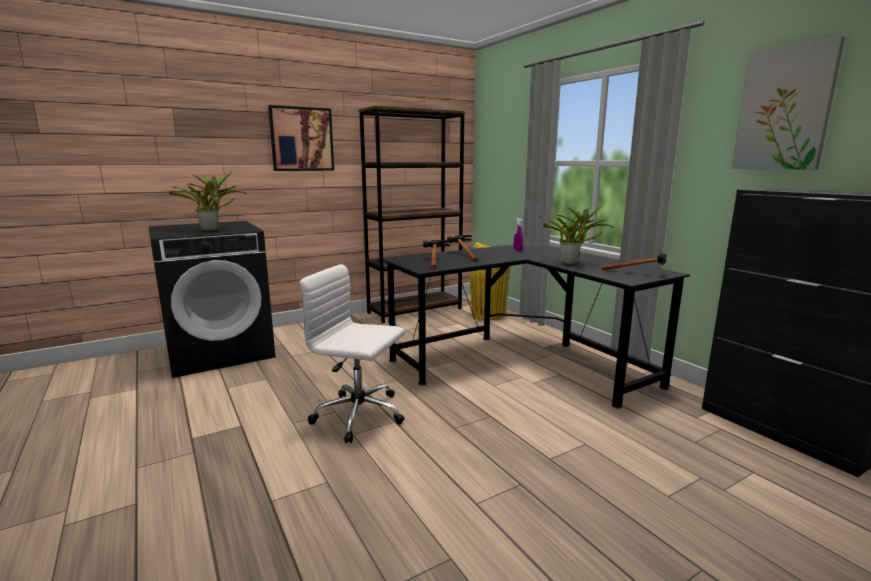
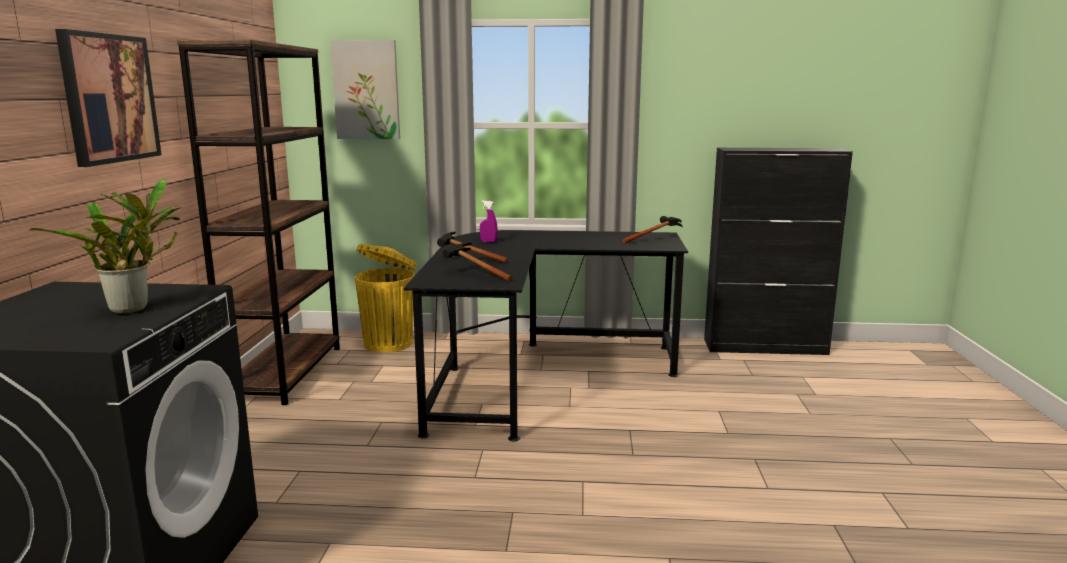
camera: 55 degrees left, 0 degrees up
(360, 415) = (543, 498): white office chair -> none
(571, 263) = (582, 243): potted plant -> none
(784, 109) = (725, 80): picture -> picture (366, 90)

